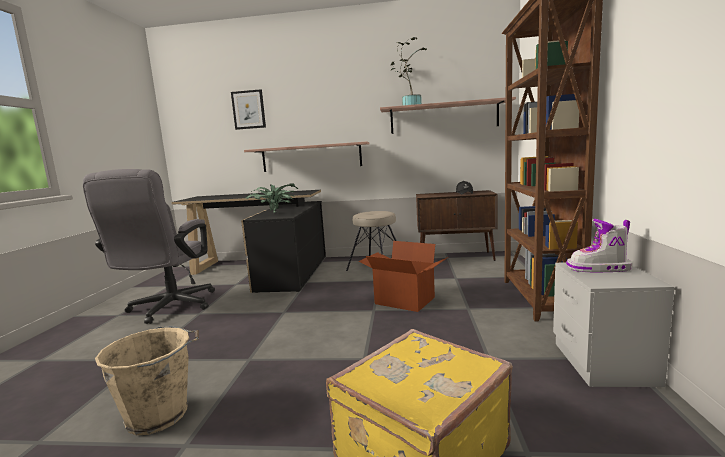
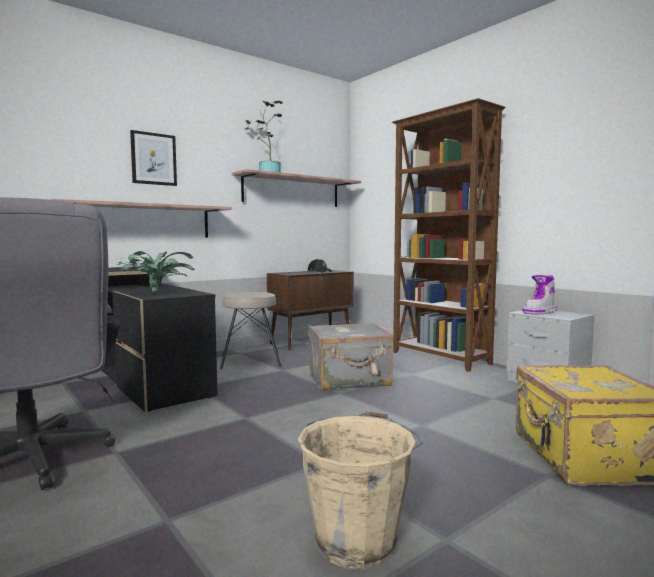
camera: 45 degrees left, 5 degrees down
(248, 109) = (40, 138): picture -> picture (153, 159)
(404, 301) = (349, 380): cardboard box -> grey suitcase

